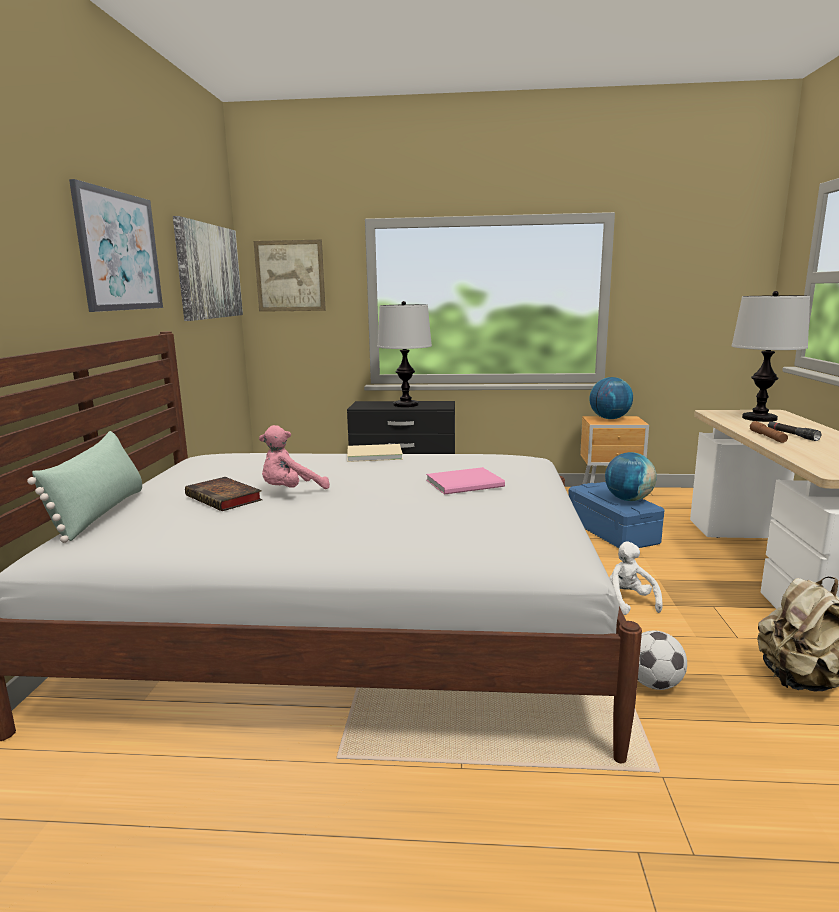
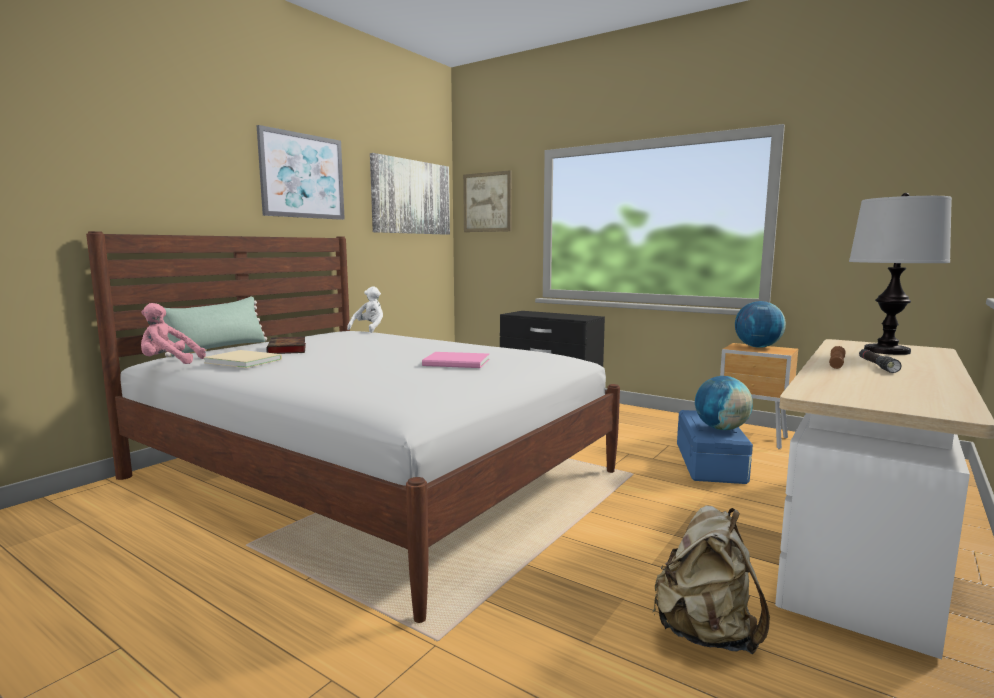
camera: 30 degrees right, 5 degrees down
(291, 491) = (333, 351): pink plush toy -> pink plush toy (168, 362)
(372, 454) = (445, 340): beige book -> beige book (243, 361)
(406, 404) = (554, 315): table lamp -> none
(627, 602) = (627, 519): white plush toy -> white plush toy (369, 329)
(654, 684) = (543, 583): football -> none

